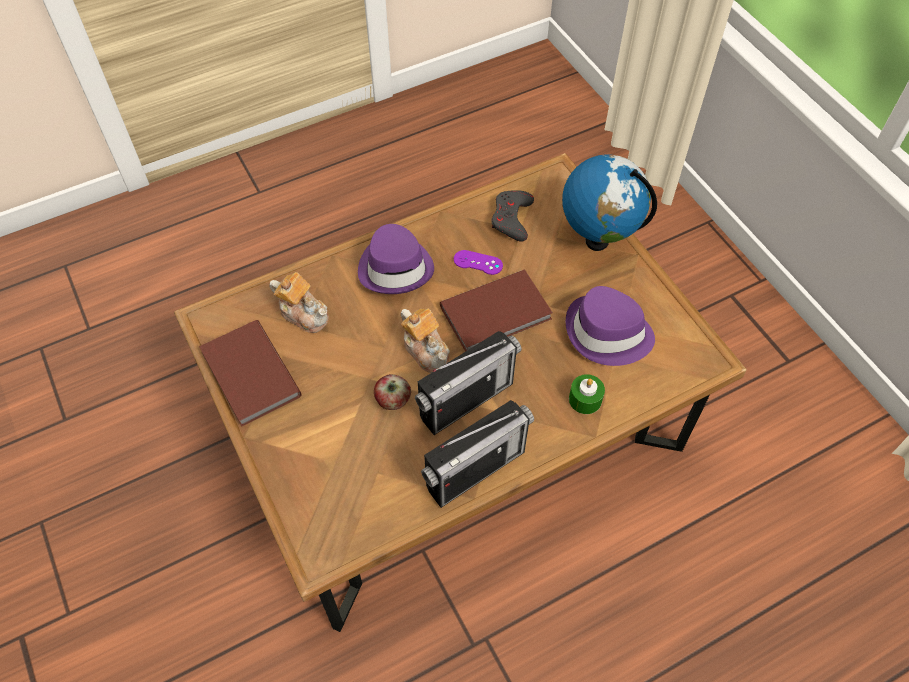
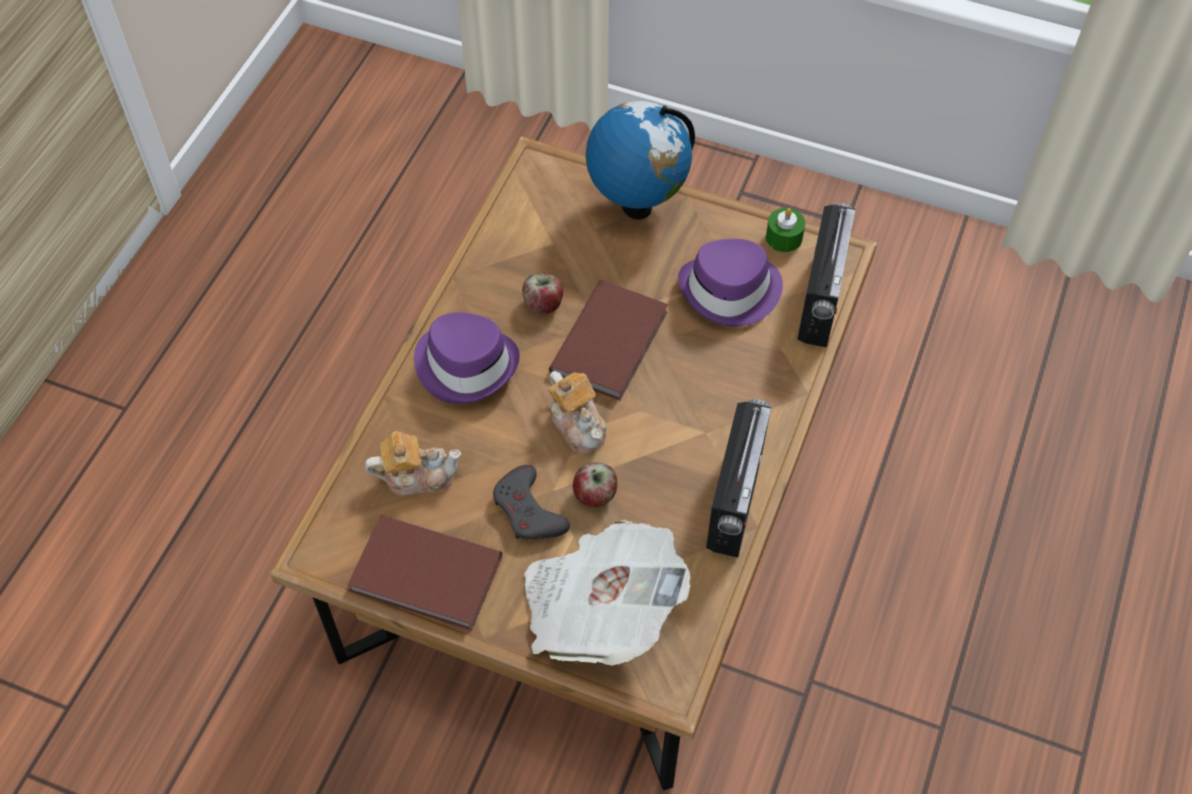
camera: 40 degrees left, 0 degrees up
(324, 472) = (599, 609): none -> newspaper
(426, 350) = (578, 424): teapot -> teapot turned 45 degrees clockwise
(466, 400) = (663, 444): radio -> radio (821, 300)
(478, 262) = (543, 304): purple game controller -> apple
(511, 218) = (533, 238): grey game controller -> grey game controller (528, 510)
(585, 399) = (768, 366): green candle -> green candle (784, 237)

